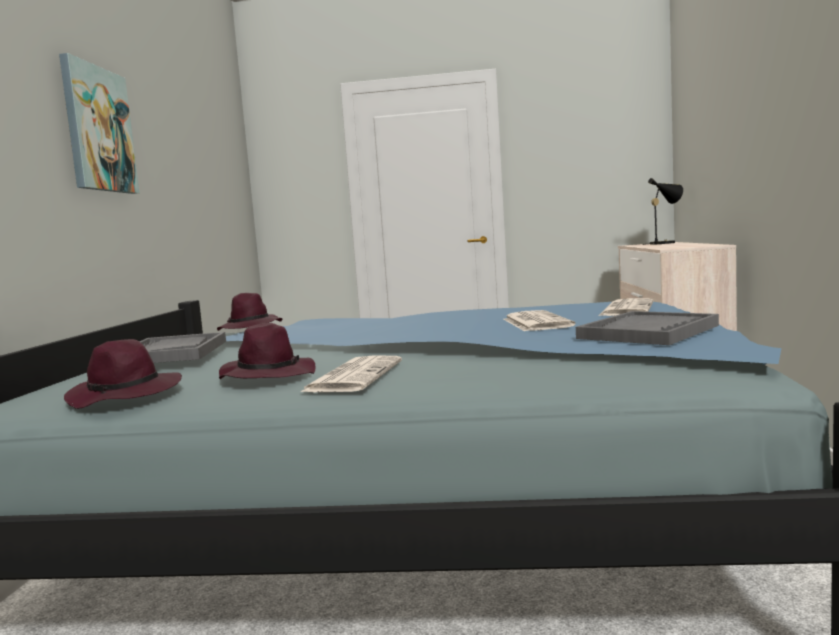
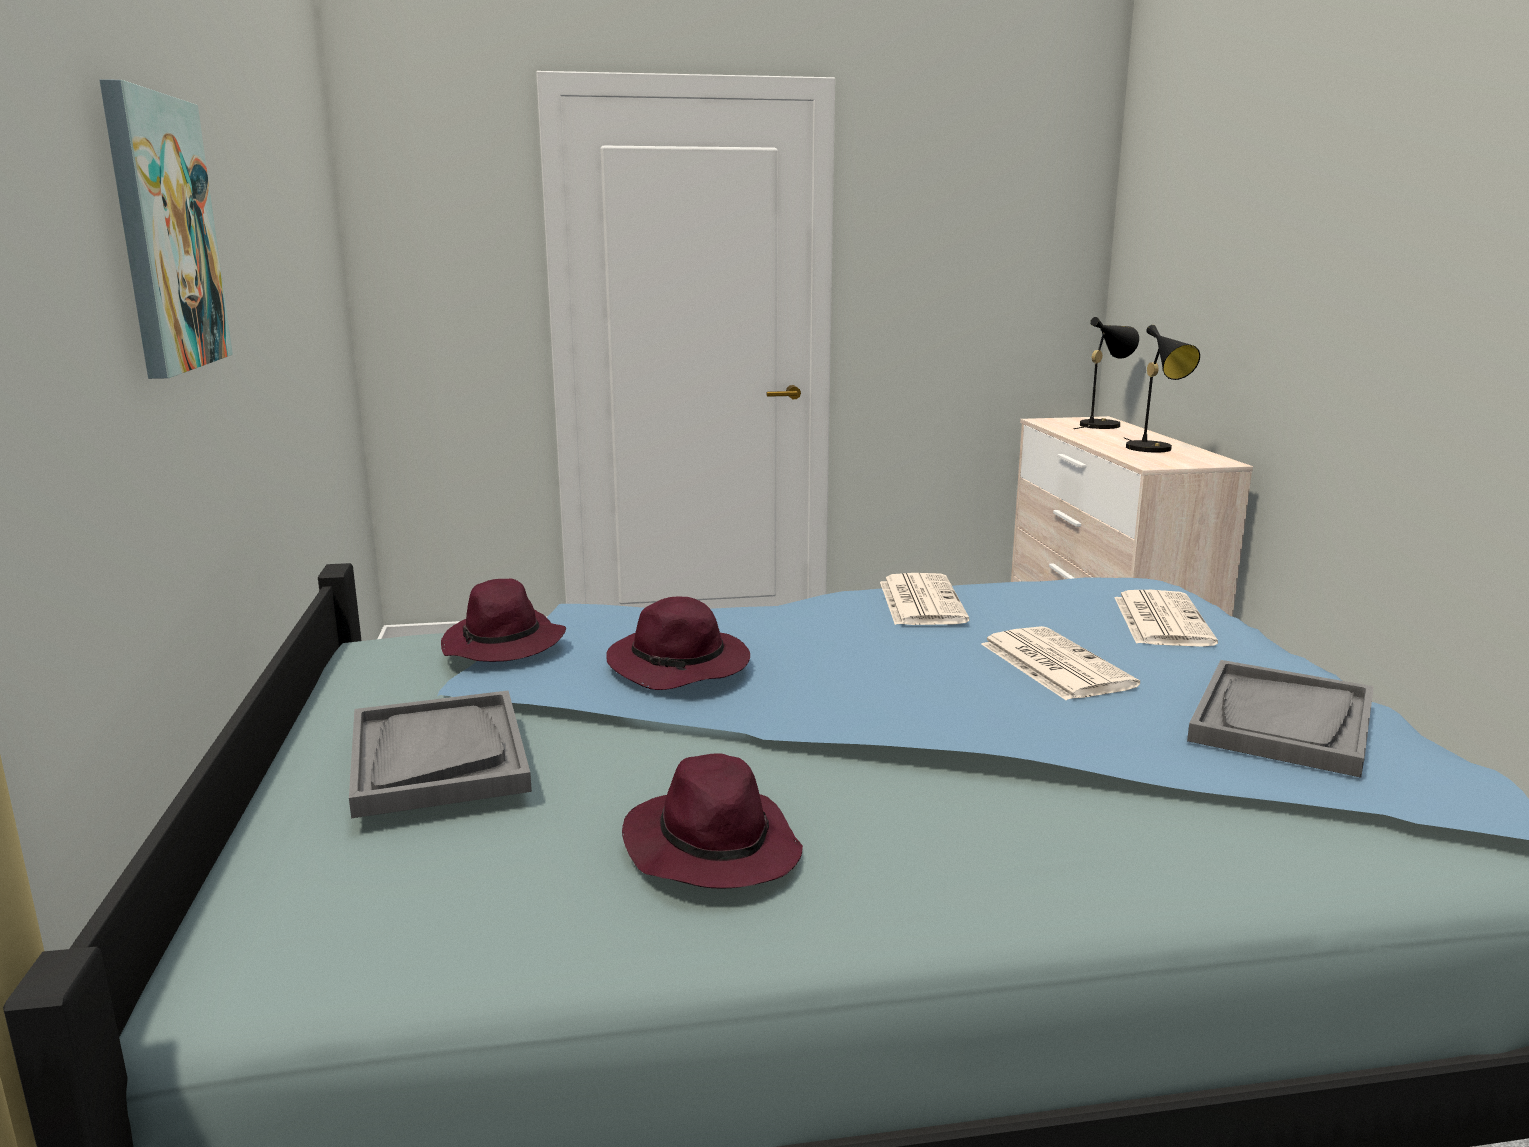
camera: 15 degrees left, 10 degrees up
(126, 395) = (482, 929): purple hat -> purple hat (681, 666)
(354, 376) = (885, 854): newspaper -> newspaper (920, 601)
(680, 245) = (1153, 449): none -> black table lamp

